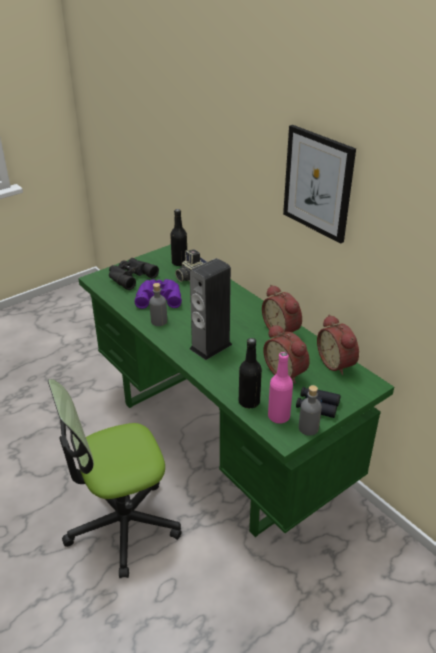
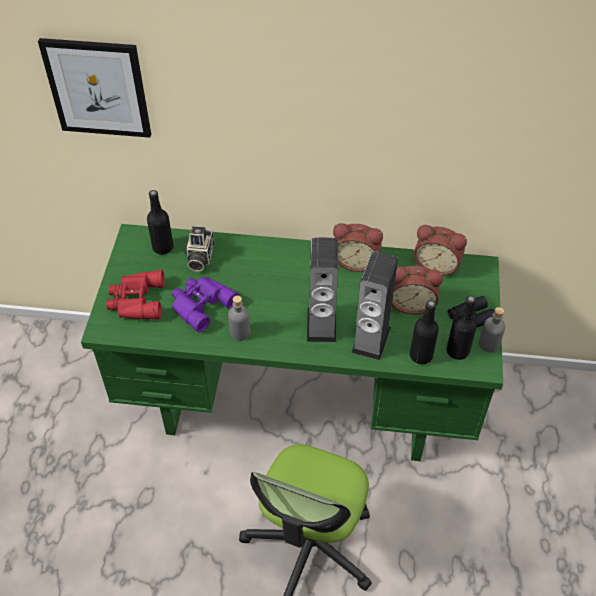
camera: 45 degrees left, 15 degrees up
(130, 276) = (135, 300): black binoculars -> red binoculars
(229, 373) = (371, 339): none -> speaker
(278, 416) = (457, 351): pink bottle -> black bottle
(318, 183) = (373, 104): picture -> picture (98, 88)

